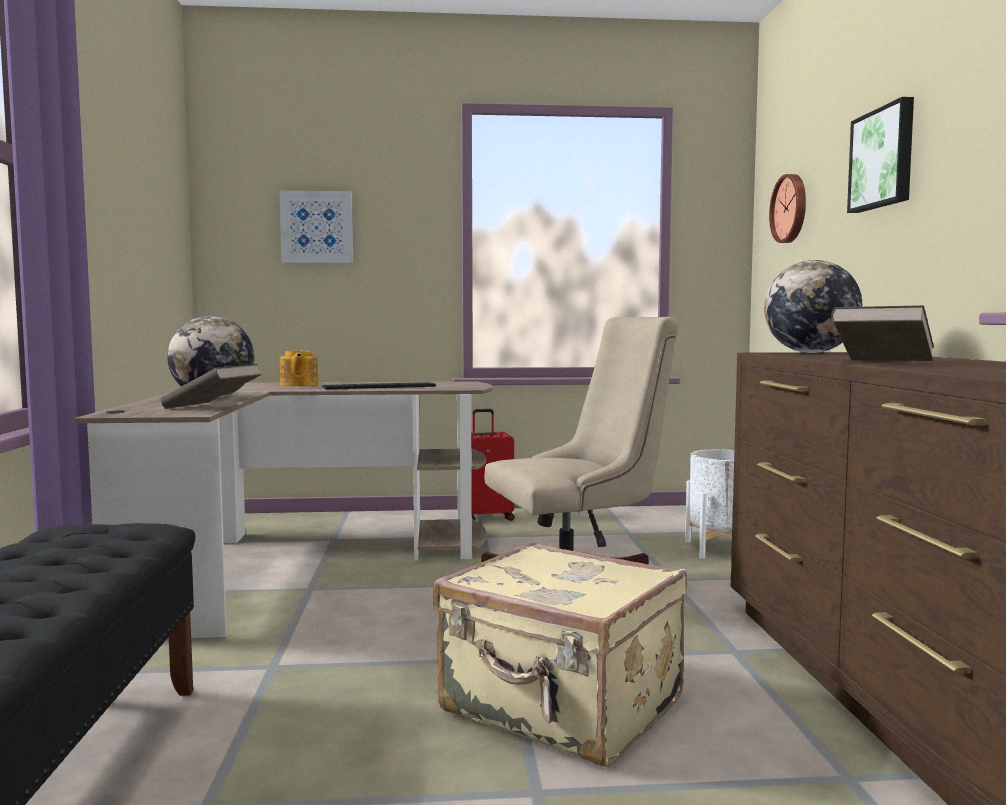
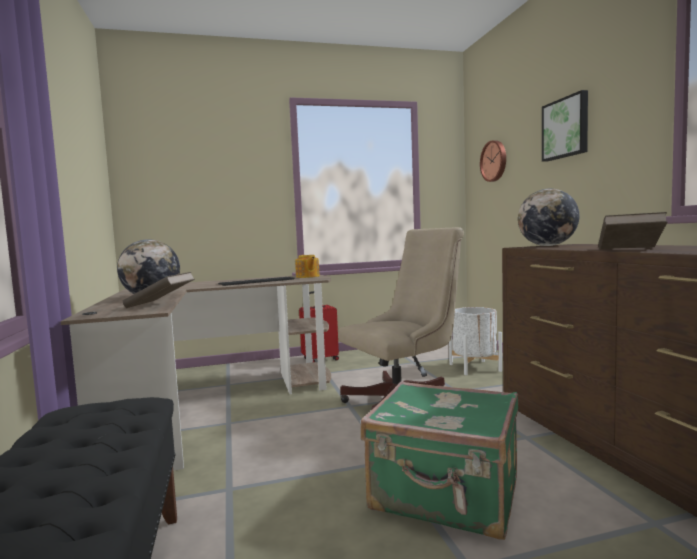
camera: 10 degrees left, 0 degrees up
(298, 384) = (200, 283): teapot -> teapot (307, 276)
(317, 227) = (198, 178): picture -> none
(561, 709) = (446, 496): beige suitcase -> green suitcase

